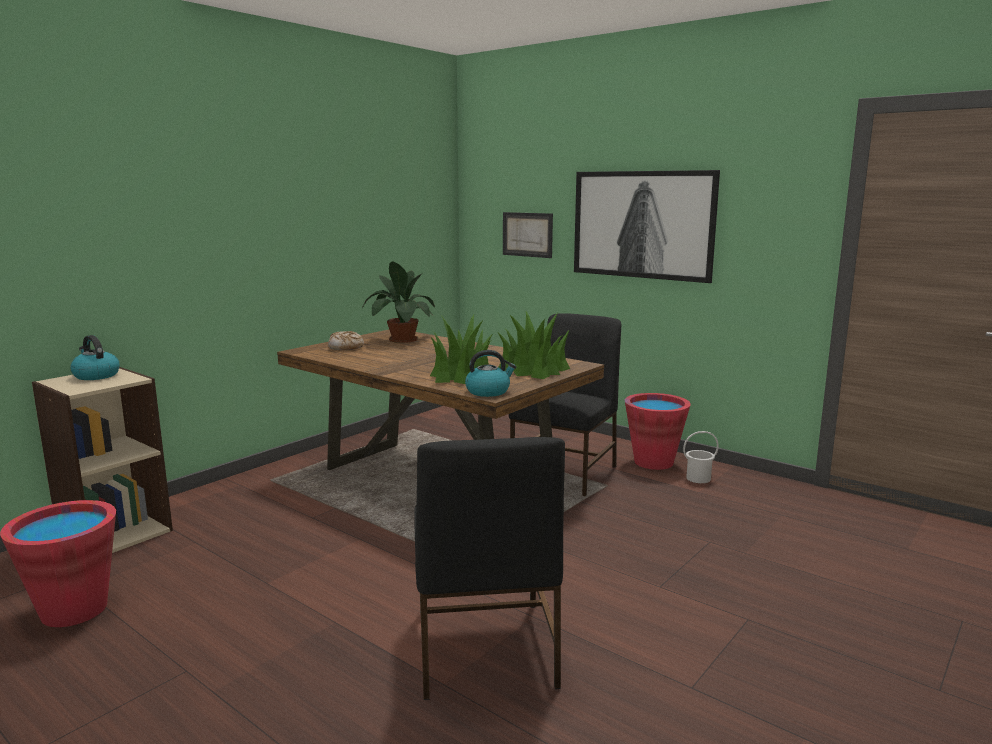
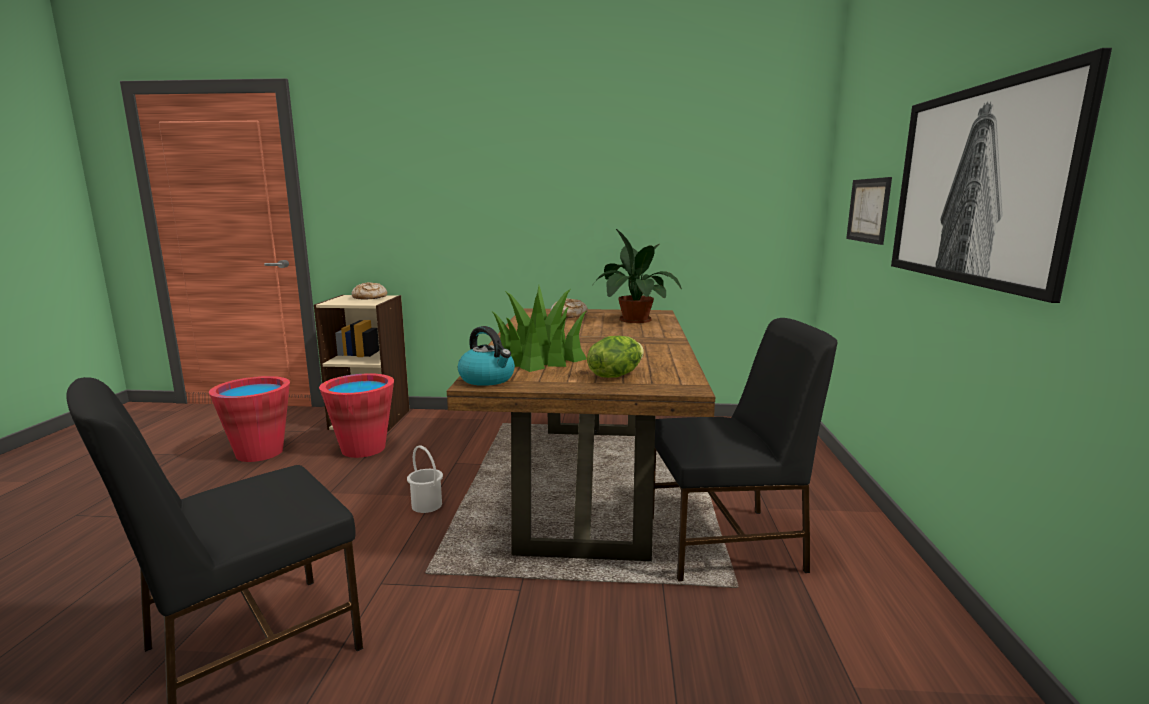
camera: 55 degrees right, 0 degrees up
(96, 375) = (369, 297): kettle -> bread
(533, 369) = (615, 375): potted plant -> lettuce
(653, 462) = (882, 600): red bucket -> red bucket (363, 449)
(698, 478) = (904, 668): white bucket -> white bucket (427, 505)

